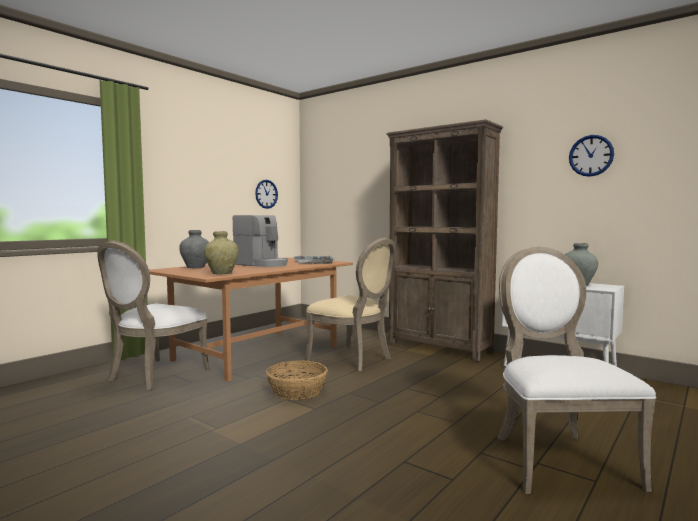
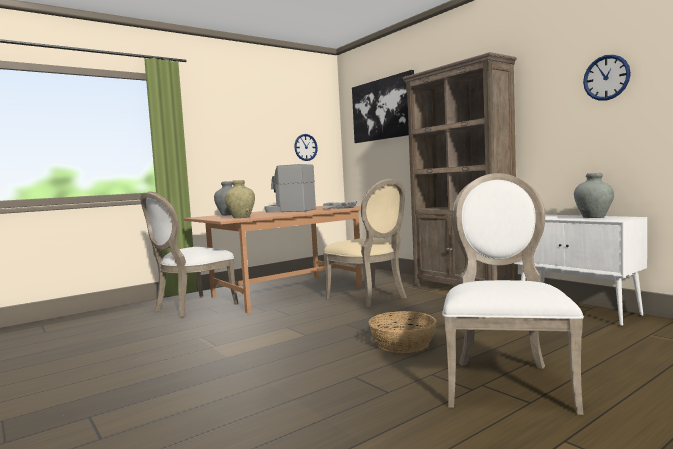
camera: 15 degrees right, 0 degrees up
(262, 264) = (289, 211): coffee machine -> coffee machine turned 150 degrees clockwise
(297, 391) = (300, 321): basket -> basket (403, 344)
(352, 161) = (383, 109): none -> picture

